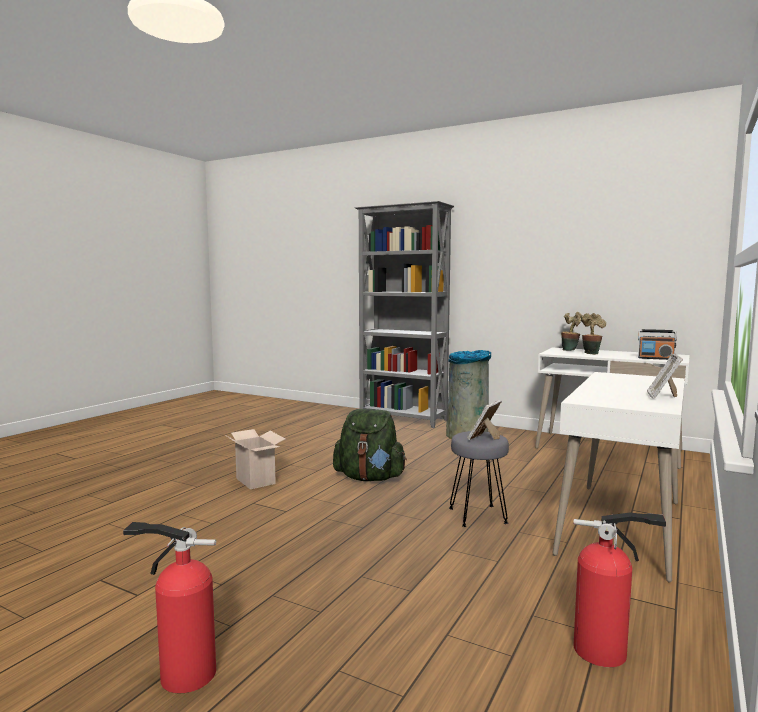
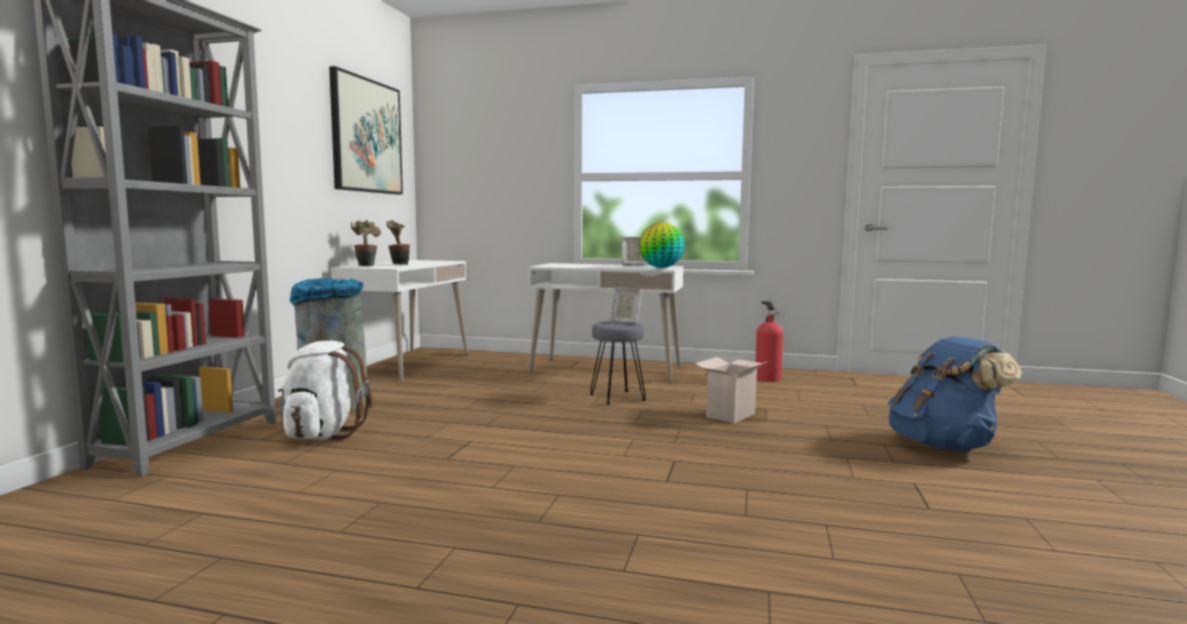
camera: 105 degrees left, 0 degrees up
(182, 674) = (943, 445): fire extinguisher -> blue backpack
(257, 481) = (584, 494): cardboard box -> cardboard box (730, 414)
(370, 478) = (536, 436): green backpack -> none
(404, 436) = (322, 434): none -> white backpack
(612, 402) = (661, 267): none -> globe
(625, 235) = (366, 136): none -> picture
(655, 358) = (439, 261): radio -> none

